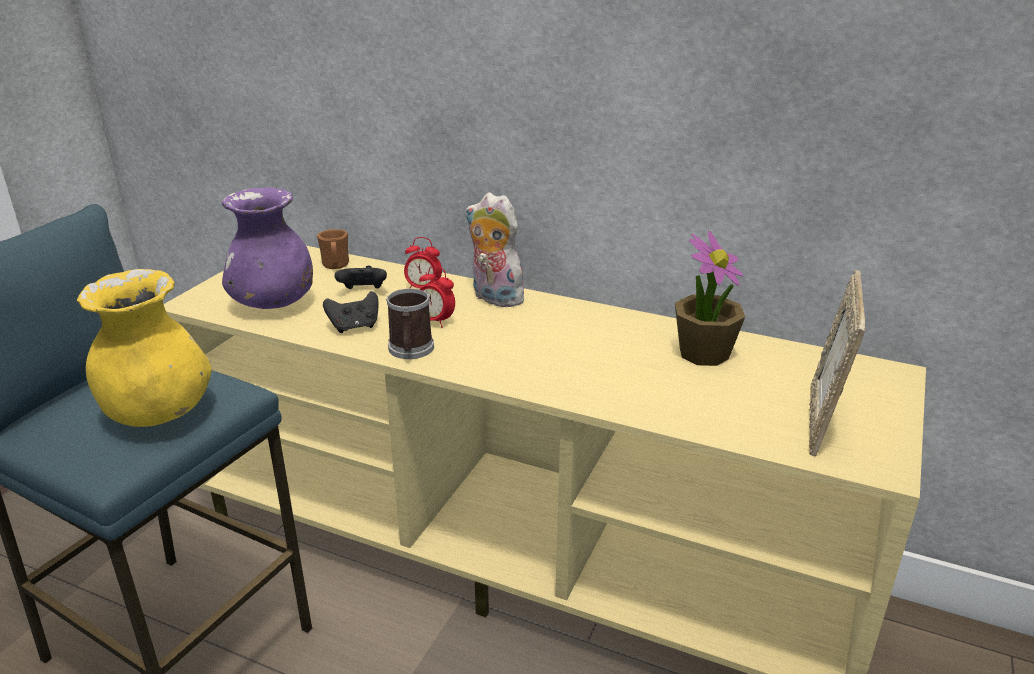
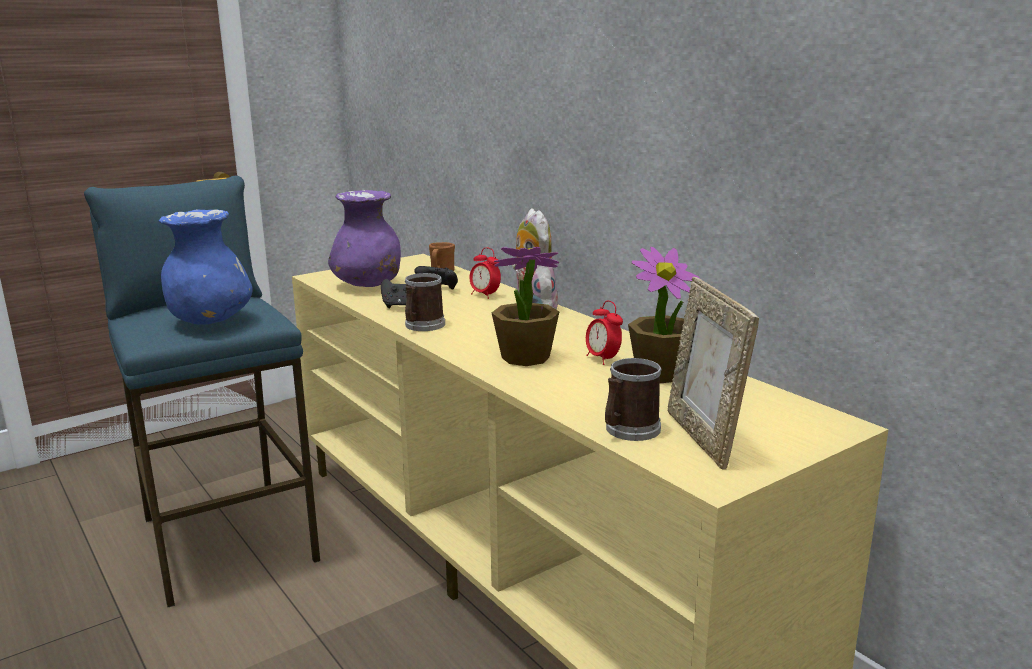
camera: 30 degrees right, 10 degrees down
(158, 413) = (210, 321): yellow vase -> blue vase
(436, 321) = (466, 314): alarm clock -> alarm clock (602, 359)
(565, 366) = (525, 357): none -> potted plant
(759, 433) = (628, 430): none -> mug
(822, 421) = (703, 438): picture frame -> picture frame turned 60 degrees counterclockwise

